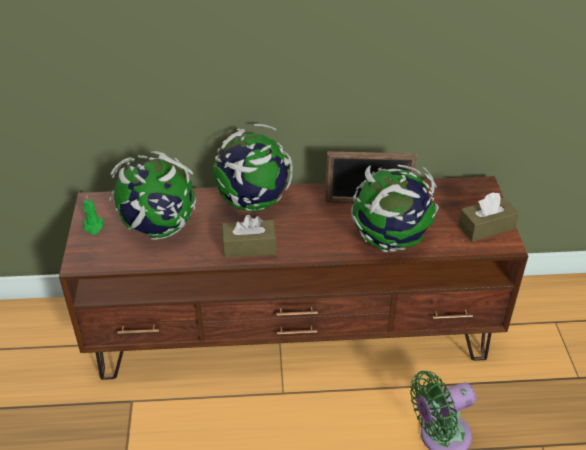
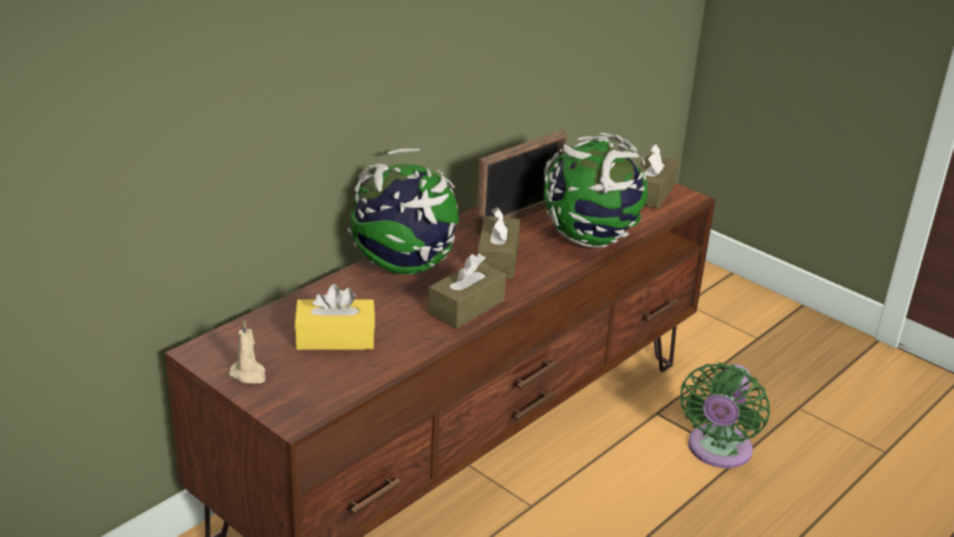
camera: 45 degrees left, 10 degrees down
(93, 226) = (249, 374): green candle -> beige candle
(158, 228) = (335, 338): globe -> yellow tissue box
(312, 225) = (497, 259): none -> brown tissue box

